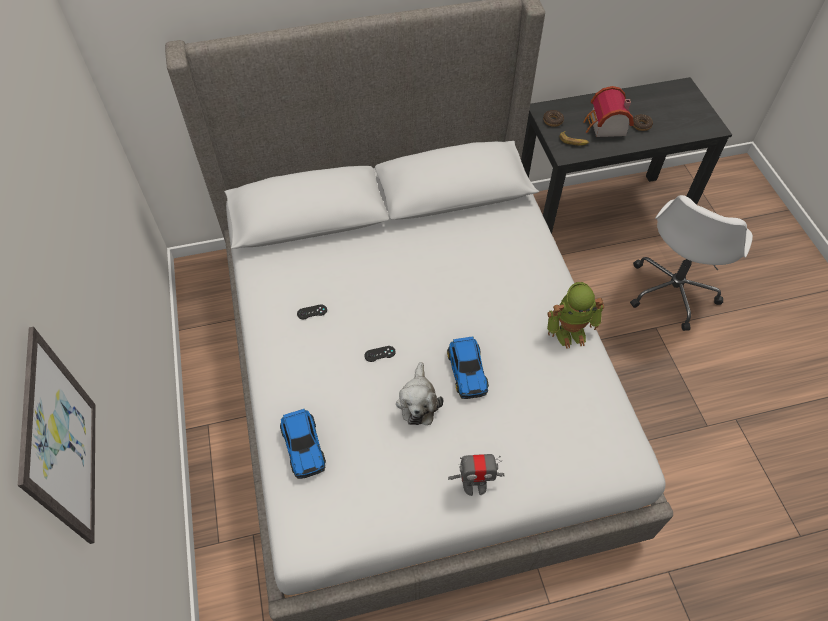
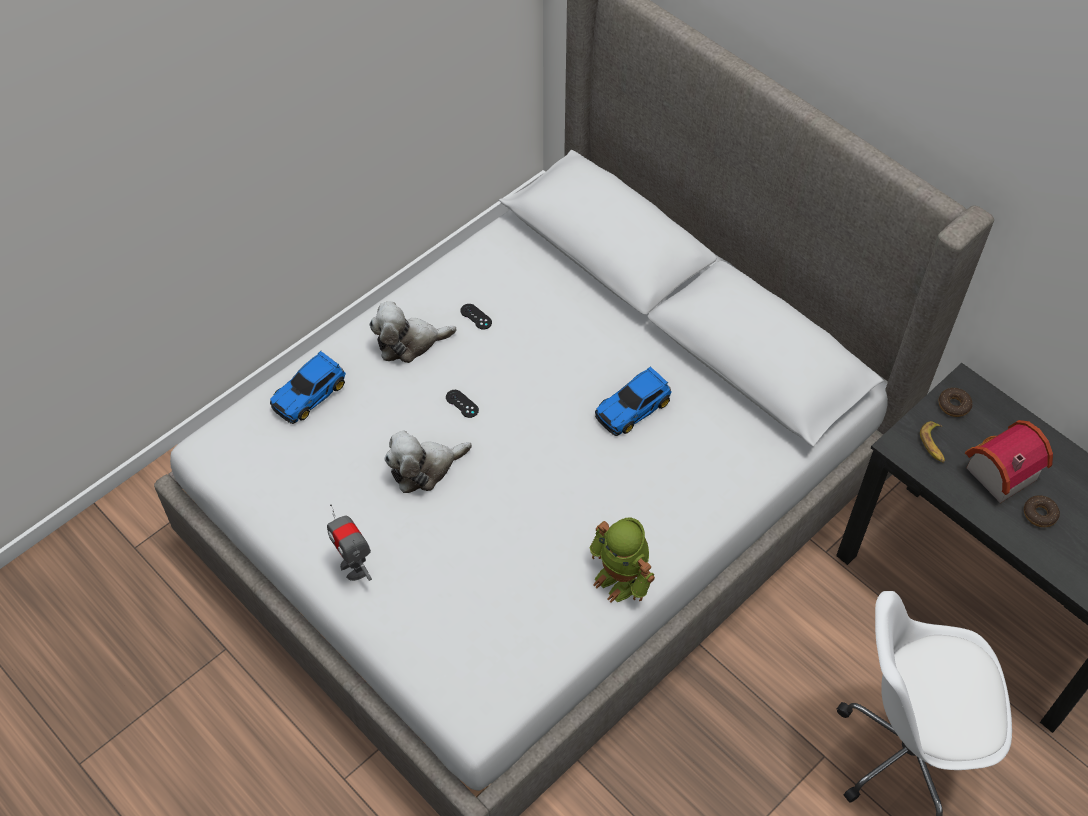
camera: 60 degrees right, 0 degrees up
(60, 439) = (94, 159): picture -> none
(303, 361) = (409, 342): none -> plush toy
(467, 370) = (494, 496): toy car -> toy car (634, 407)

